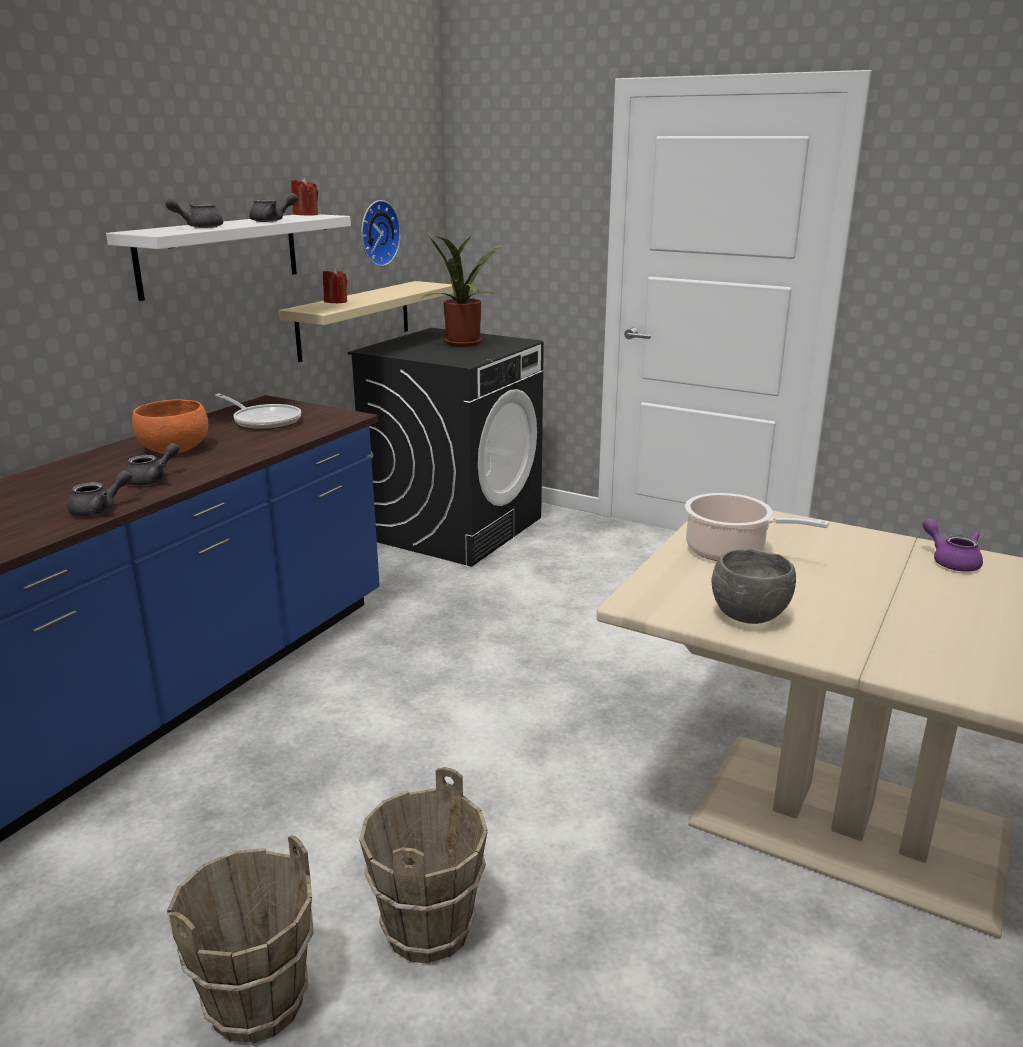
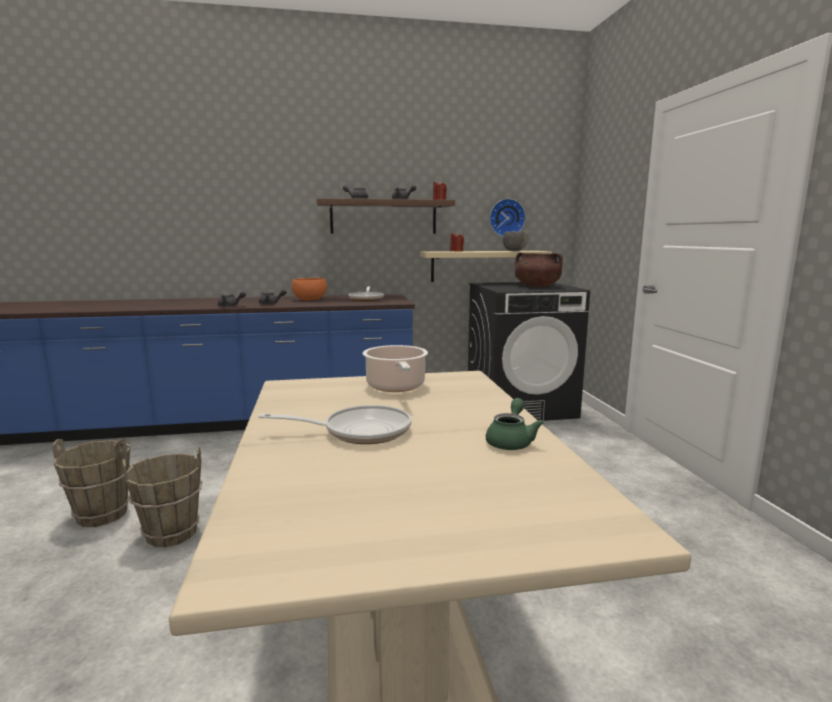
camera: 50 degrees right, 10 degrees down
(220, 254) = (383, 217): white shelf -> brown shelf
(465, 344) = (537, 286): potted plant -> brown cooking pot
(748, 616) = (298, 406): grey bowl -> grey bowl (514, 251)
(870, 609) = (359, 431): none -> frying pan
(951, 561) = (511, 441): purple teapot -> green teapot

